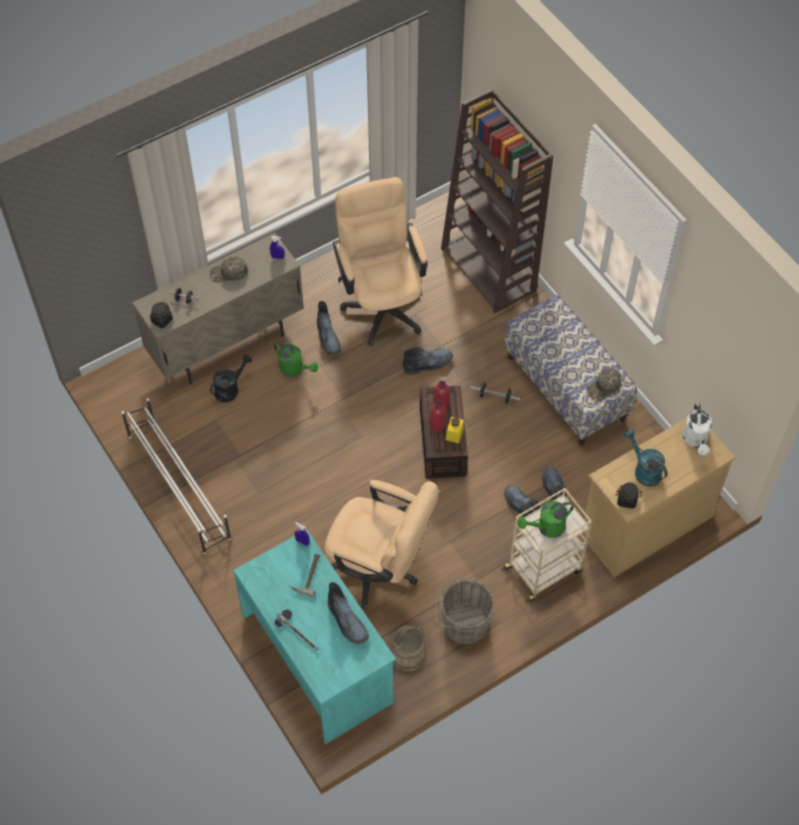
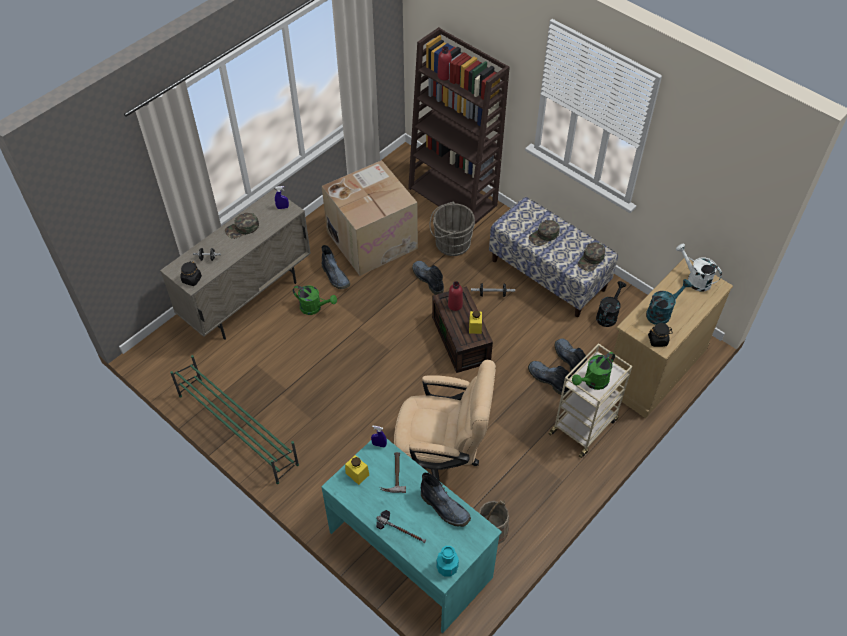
camera: 15 degrees left, 5 degrees down
(178, 486) = (237, 429): white shoe rack -> green shoe rack
(230, 389) = (261, 336): black watering can -> black watering can (608, 315)
(272, 566) = (357, 474): none -> yellow jar
(331, 679) = (447, 567): none -> turquoise bottle
(381, 302) = (372, 239): beige office chair -> cardboard box
(428, 363) = (427, 279): boot -> boot turned 90 degrees counterclockwise
(437, 424) = (457, 322): red bottle -> red bottle (444, 76)
(462, 623) = (530, 489): grey bucket -> grey bucket (450, 243)
(561, 347) = (544, 235): none -> green cap
(643, 470) = (662, 312): turquoise watering can -> turquoise watering can turned 105 degrees clockwise
(695, 440) = (695, 279): white watering can -> white watering can turned 150 degrees clockwise

